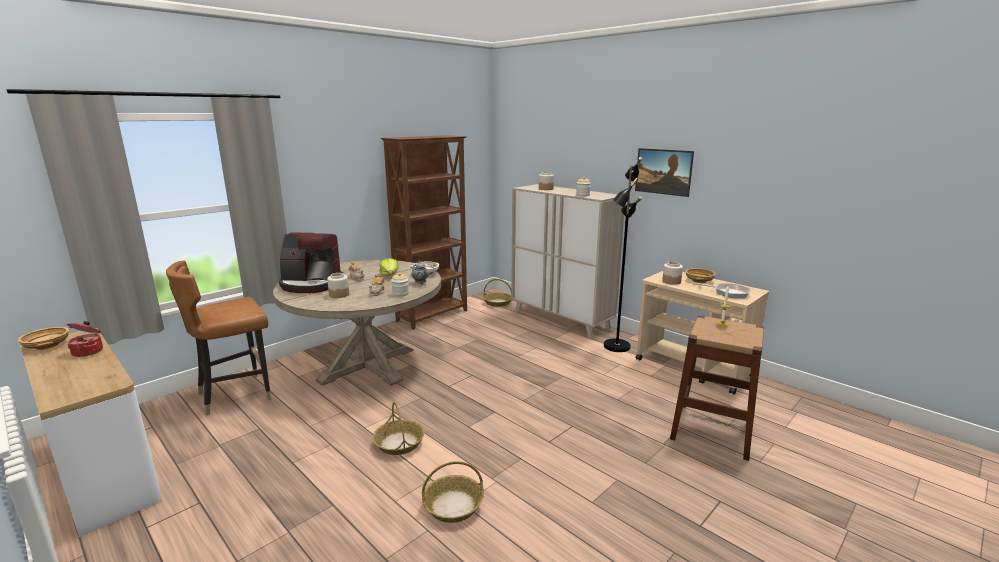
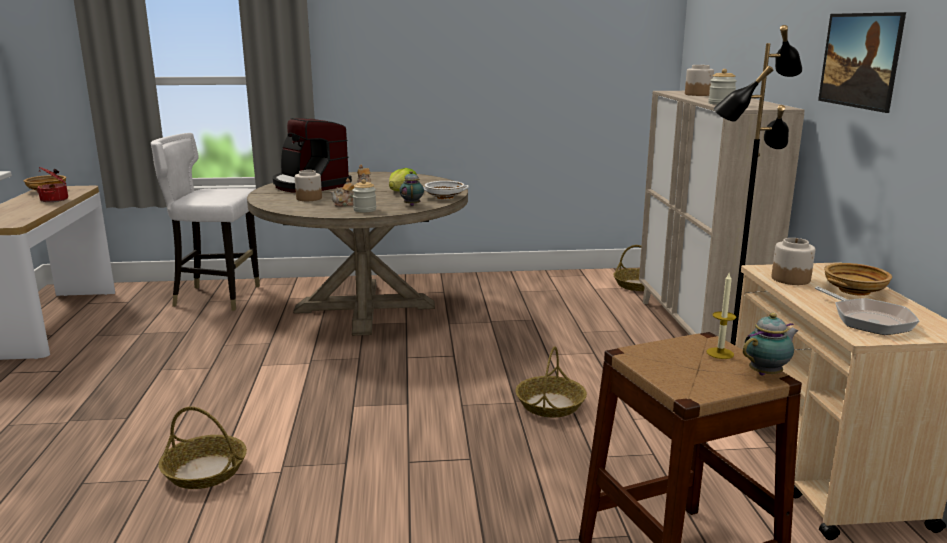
camera: 40 degrees right, 0 degrees up
(236, 394) = (218, 297): brown chair -> white chair
(399, 443) = (263, 392): basket -> basket (550, 405)
(433, 316) = (523, 279): brown bookcase -> none
(750, 326) = (767, 373): none -> teapot

